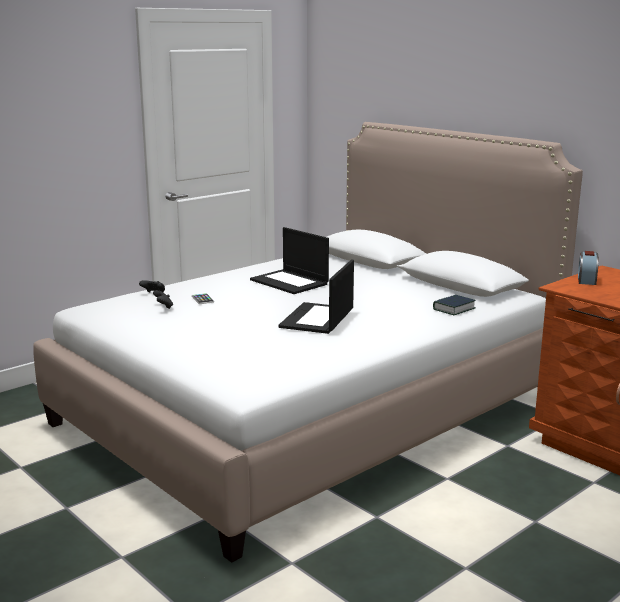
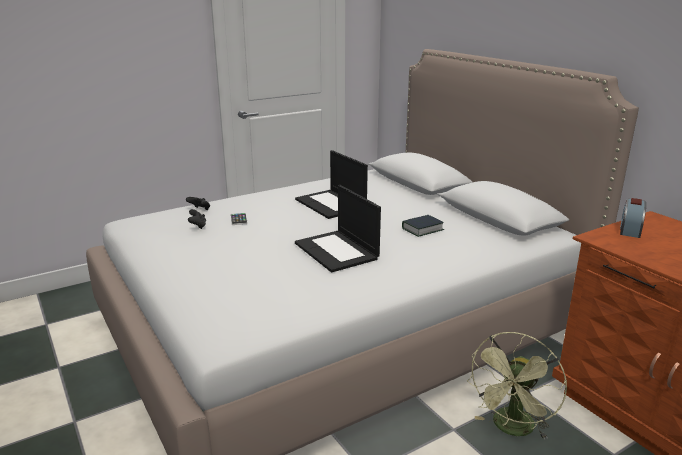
camera: 10 degrees right, 5 degrees up
(317, 319) = (337, 251): laptop -> laptop turned 60 degrees counterclockwise
(454, 309) = (482, 248): book -> book (422, 229)
(500, 473) = (512, 429): none -> green fan

